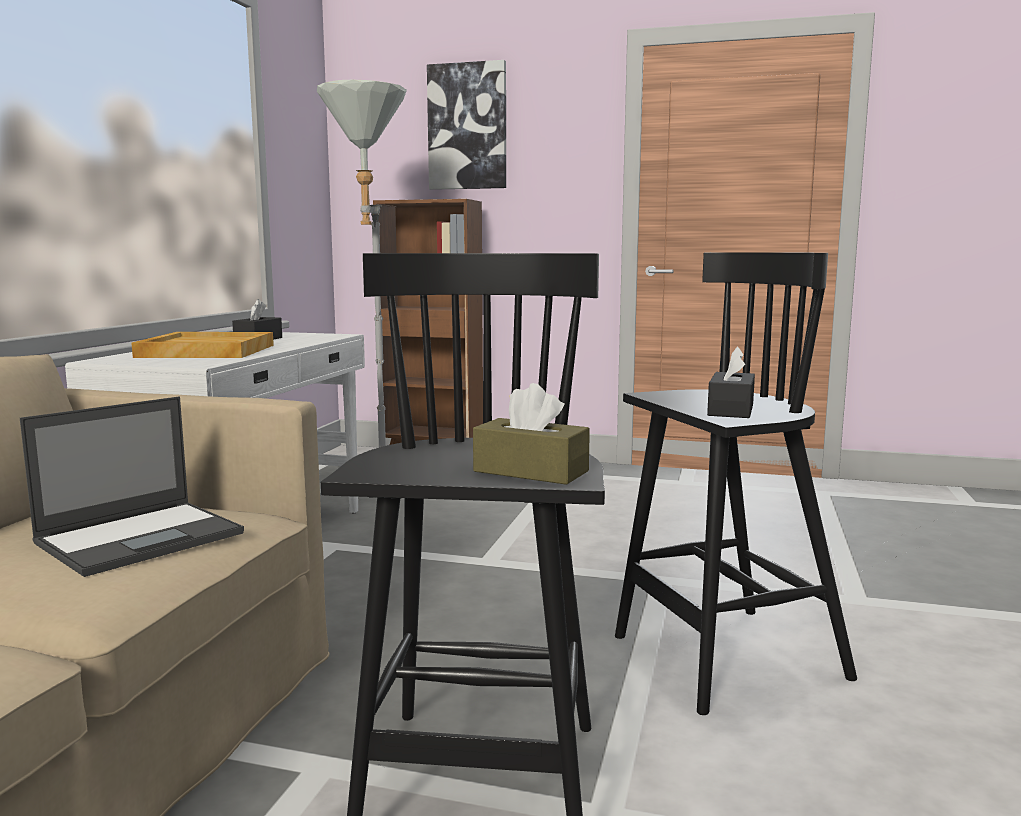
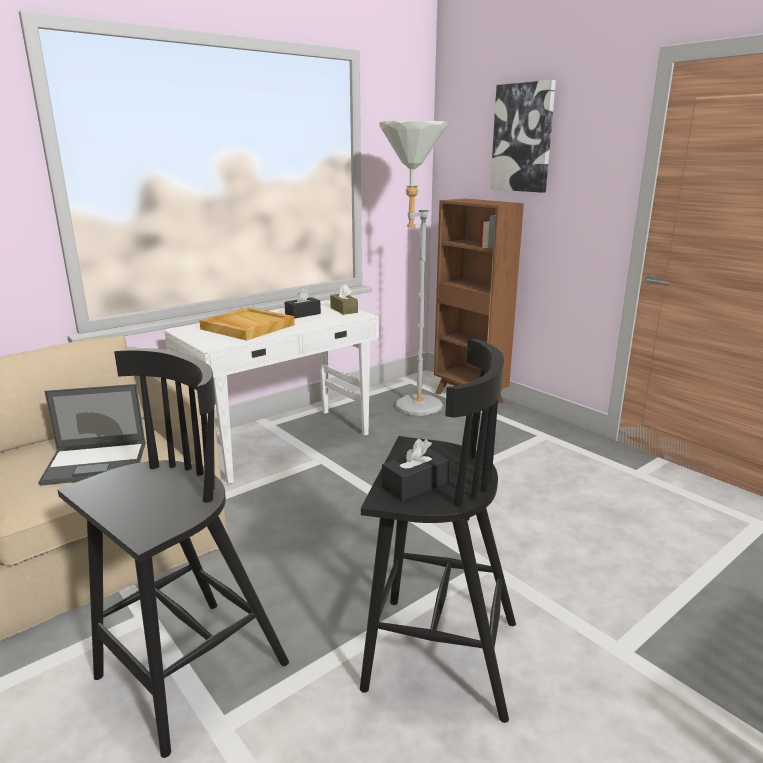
camera: 35 degrees right, 10 degrees up
(531, 471) = (148, 518): brown tissue box -> brown tissue box (344, 310)

